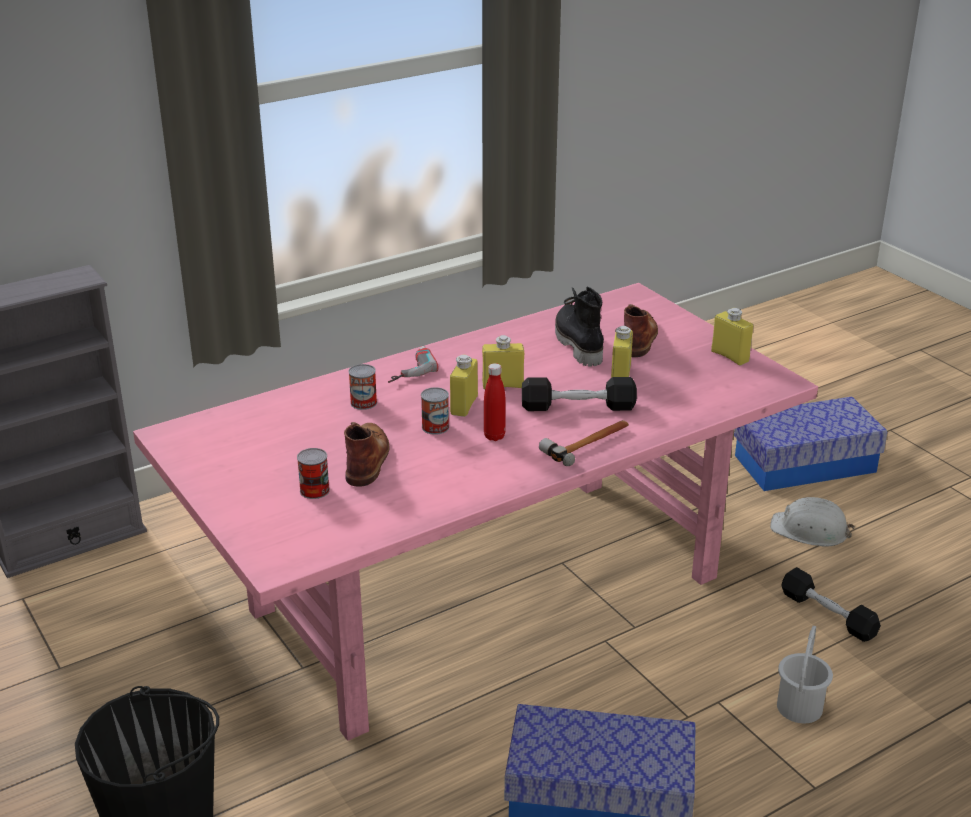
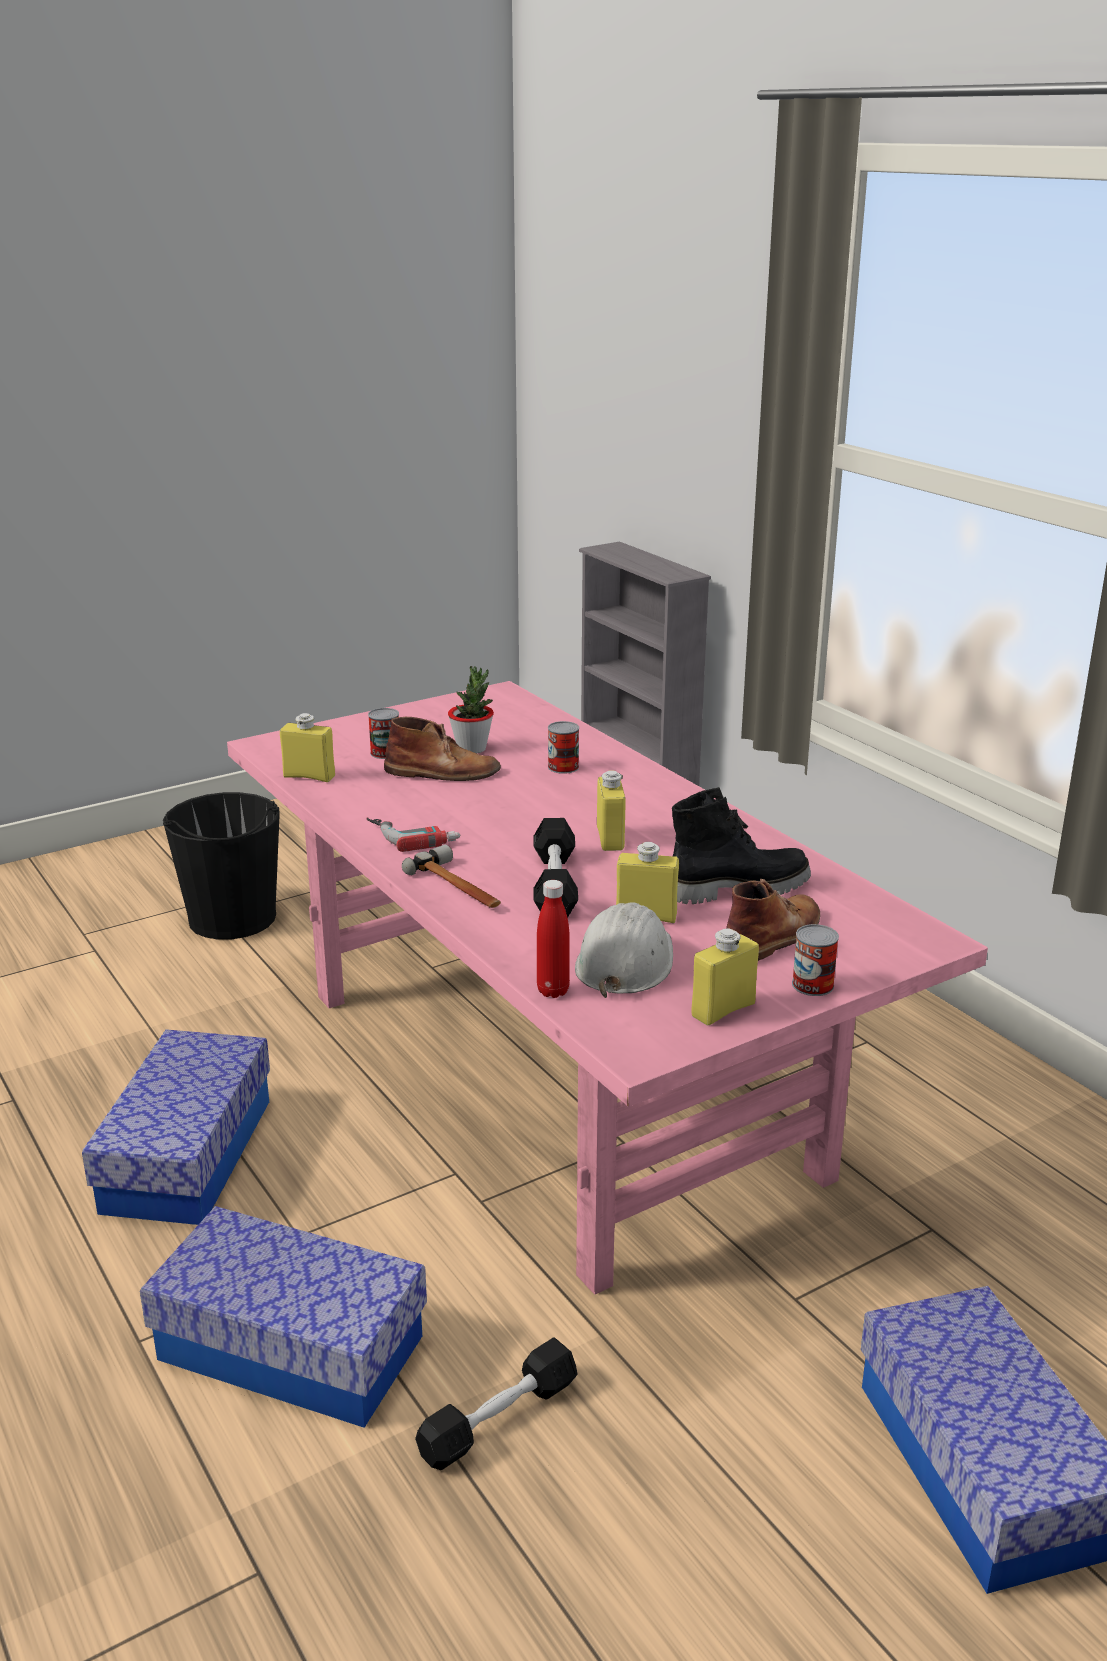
camera: 90 degrees right, 5 degrees down
(313, 446) = (472, 749): none -> potted plant
(407, 369) = (648, 786): power drill -> power drill (413, 835)
(435, 427) = (506, 803): can -> can (812, 985)
(464, 405) = (557, 817): yellow bottle -> yellow bottle (309, 776)
(494, 436) = (482, 833): red bottle -> red bottle (553, 991)
(638, 337) = (773, 935): brown boot -> brown boot turned 60 degrees counterclockwise
(798, 707) = (291, 1347): white bucket -> storage box
(810, 530) = (743, 1436): white hard hat -> white hard hat (625, 963)

